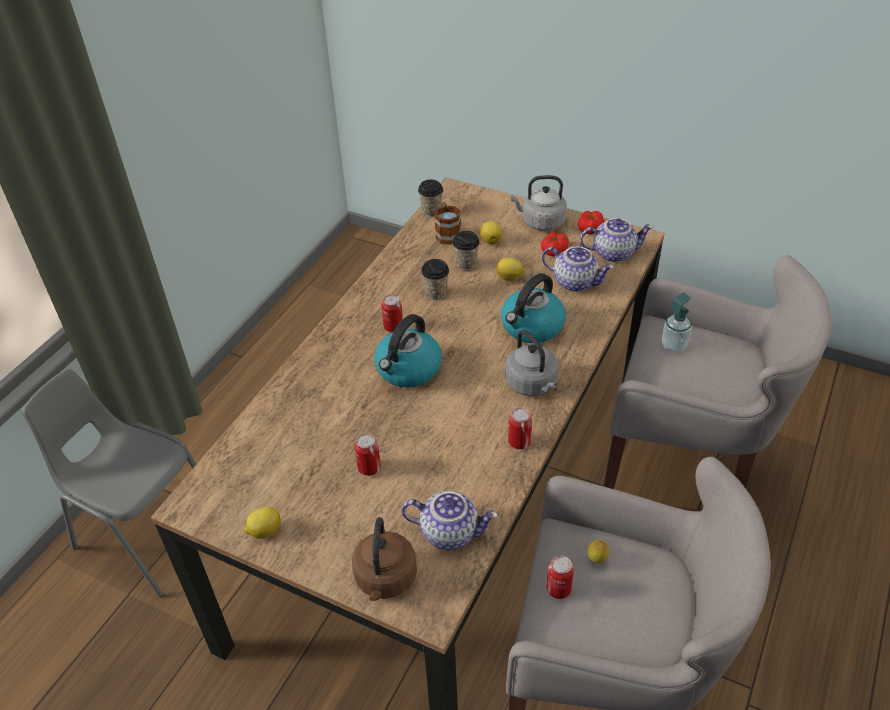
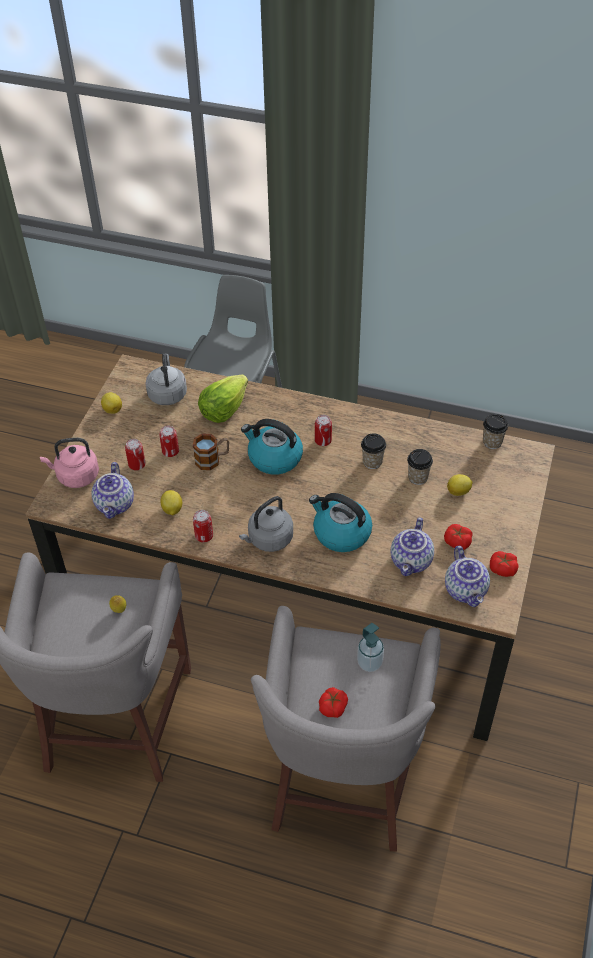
camera: 80 degrees right, 5 degrees up
(311, 409) = (223, 410): none -> lettuce
(385, 580) = (76, 476): brown kettle -> pink kettle
(447, 233) = (461, 458): mug -> mug (212, 459)
(510, 278) = (406, 511): lemon -> lemon (172, 510)
(540, 222) = (500, 527): grey kettle -> grey kettle (167, 393)
(558, 589) = (93, 588): can -> can (137, 465)
(726, 378) = (332, 707): none -> tomato

